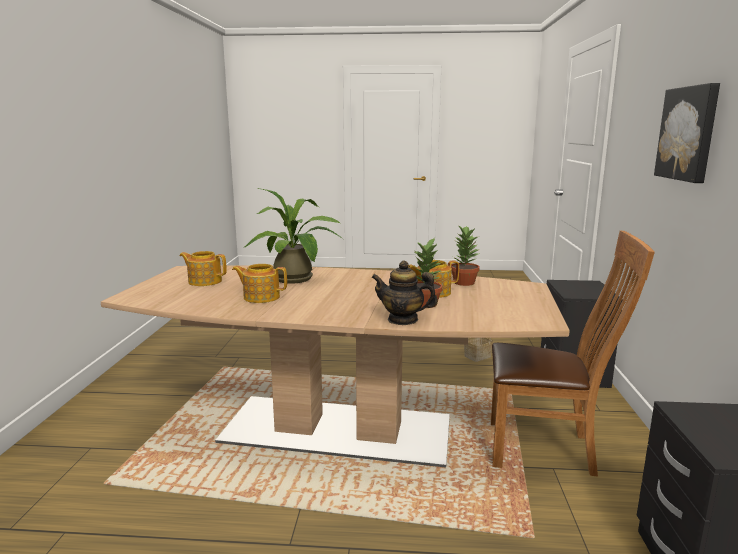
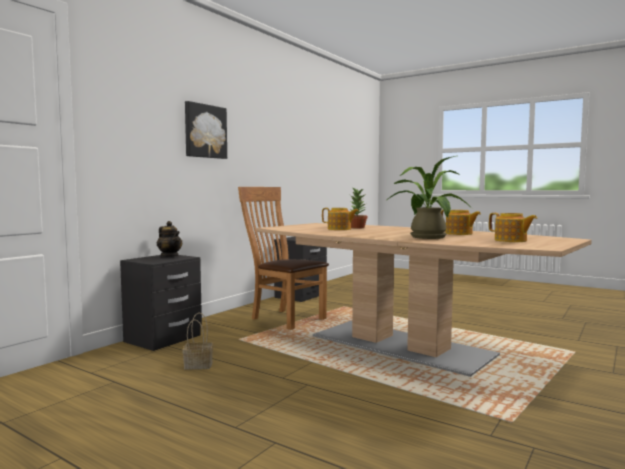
camera: 150 degrees left, 10 degrees down
(403, 320) = (382, 226): teapot -> teapot (170, 256)
(463, 282) = (305, 230): potted plant -> none

